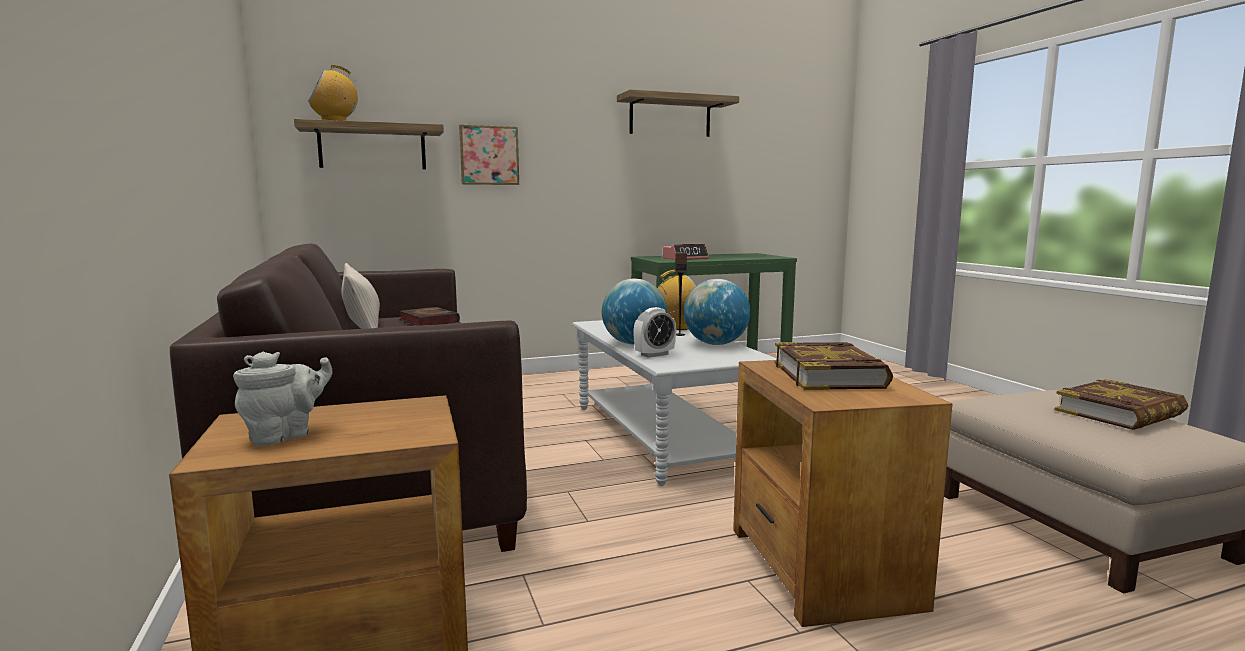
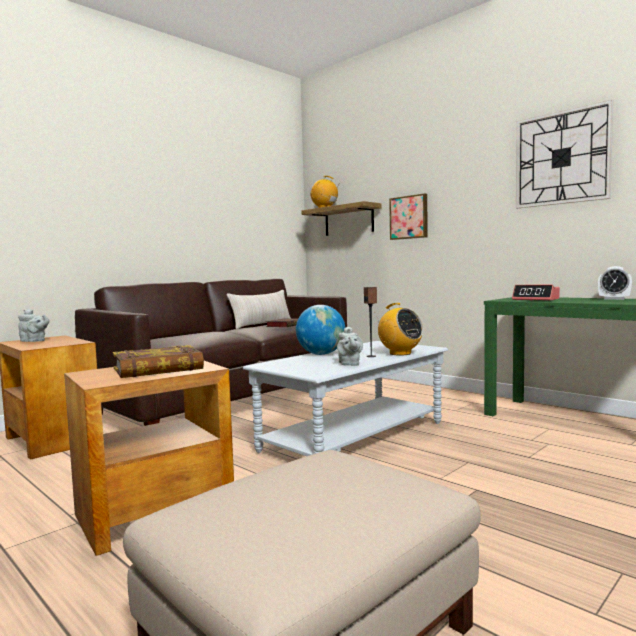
camera: 65 degrees right, 5 degrees down
(654, 354) = (291, 360): alarm clock -> alarm clock (614, 299)
(670, 116) = (561, 158): shelf -> wall clock
(715, 344) = (349, 364): globe -> grey teapot
(1120, 413) = (308, 505): book -> none

